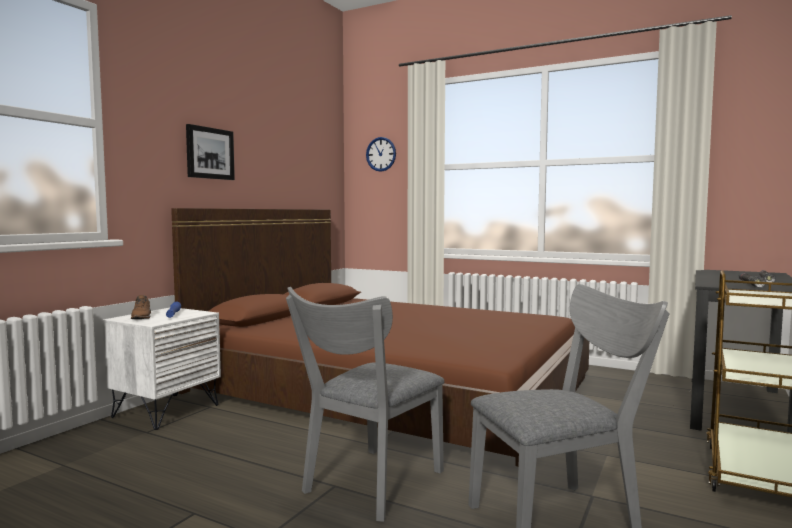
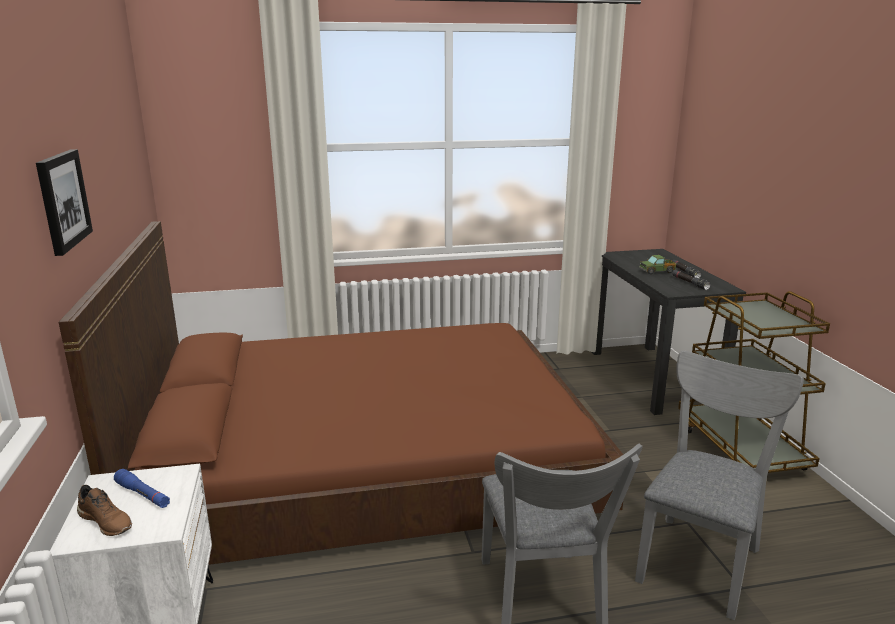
camera: 40 degrees left, 15 degrees up
(381, 154) = (215, 127): wall clock -> none
(731, 278) = (657, 271): none -> toy truck

